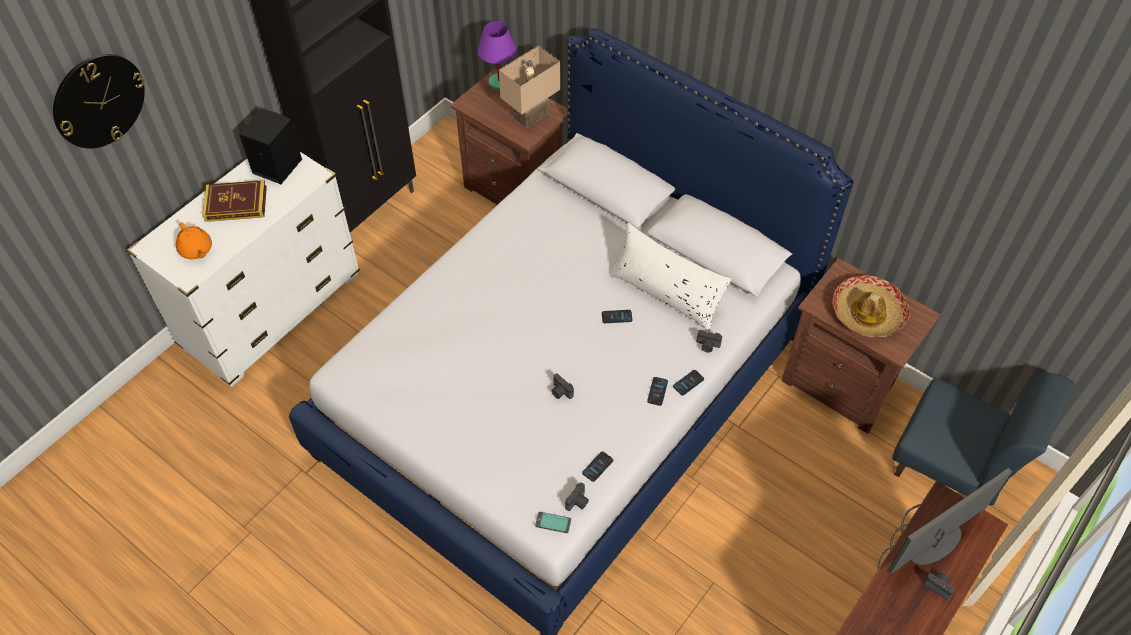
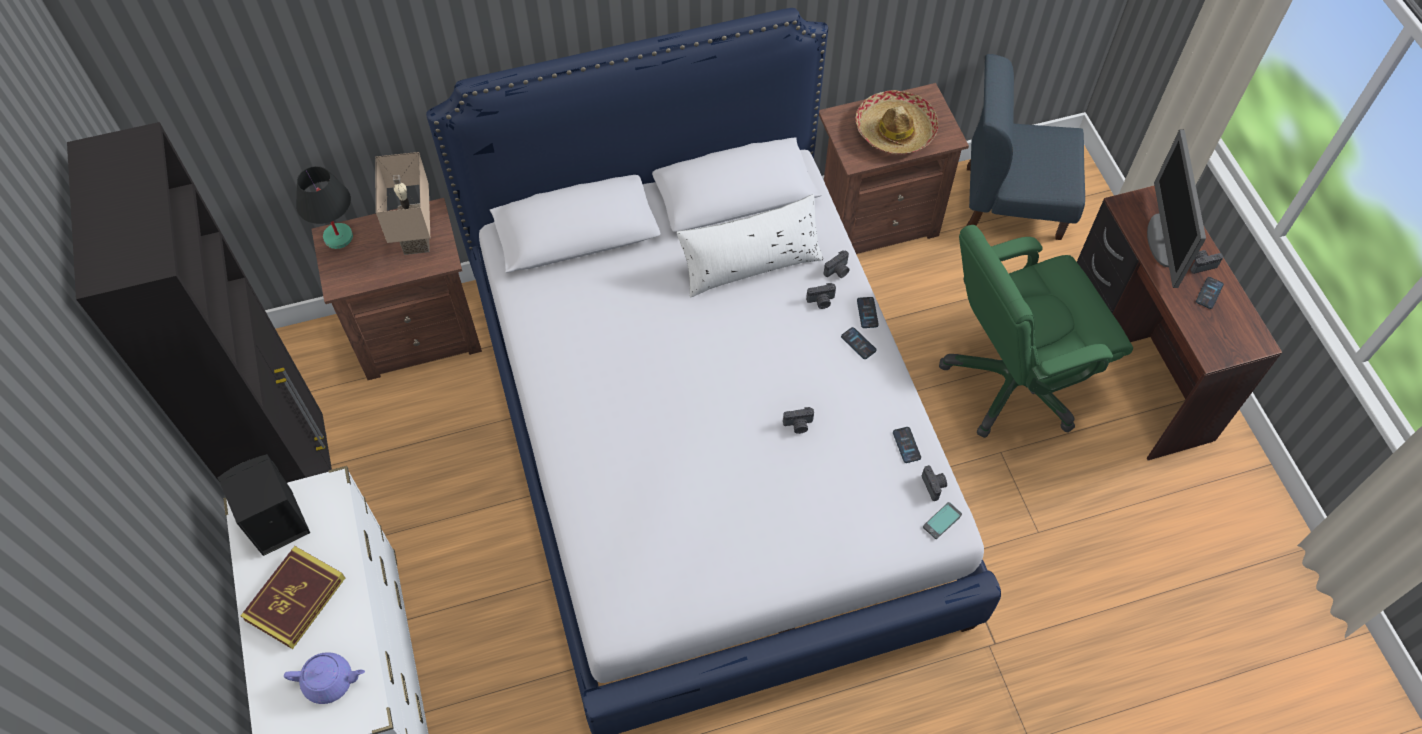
camera: 55 degrees left, 5 degrees up
(98, 100) = (140, 629): wall clock -> none
(196, 250) = (330, 681): orange teapot -> purple teapot
(499, 83) = (339, 237): purple table lamp -> black table lamp
(616, 317) = (746, 322): phone -> phone (1209, 293)
(673, 350) = (821, 301): none -> camera
(783, 557) = (1012, 381): none -> green office chair
(951, 466) = (1012, 201): blue chair -> blue chair turned 150 degrees counterclockwise

